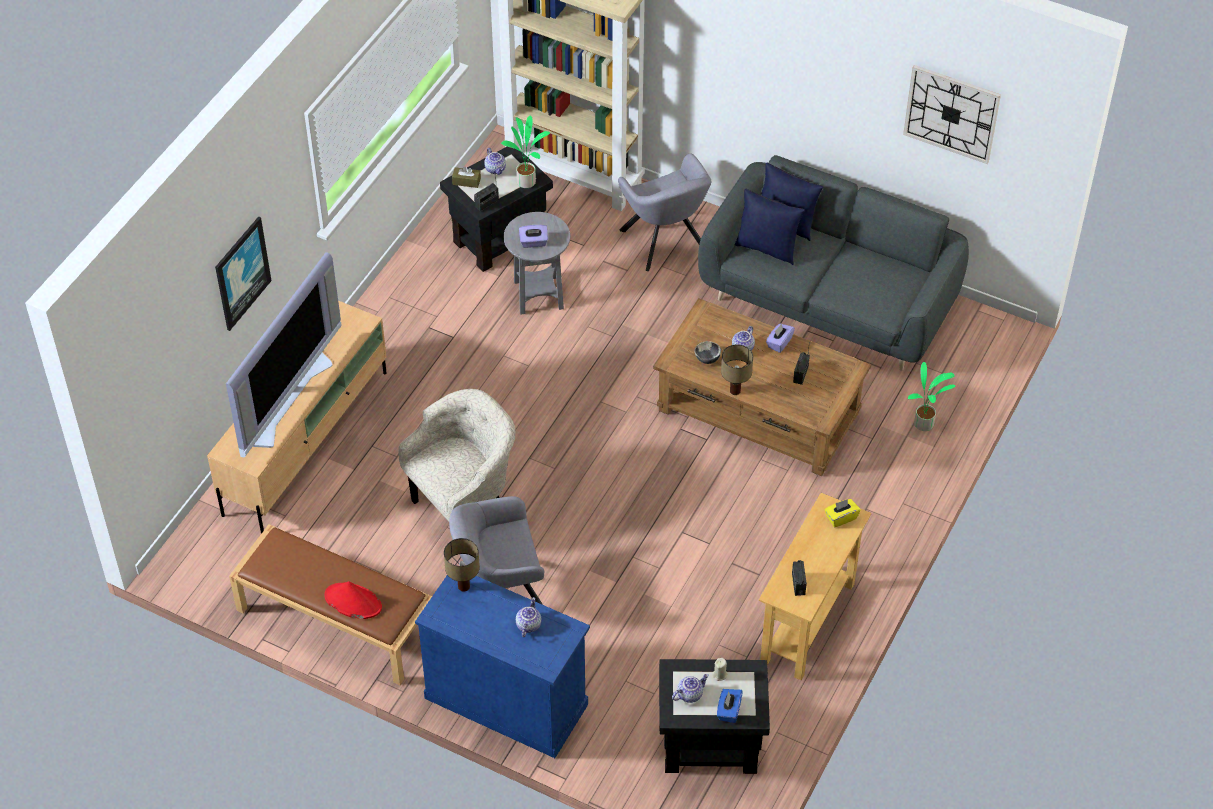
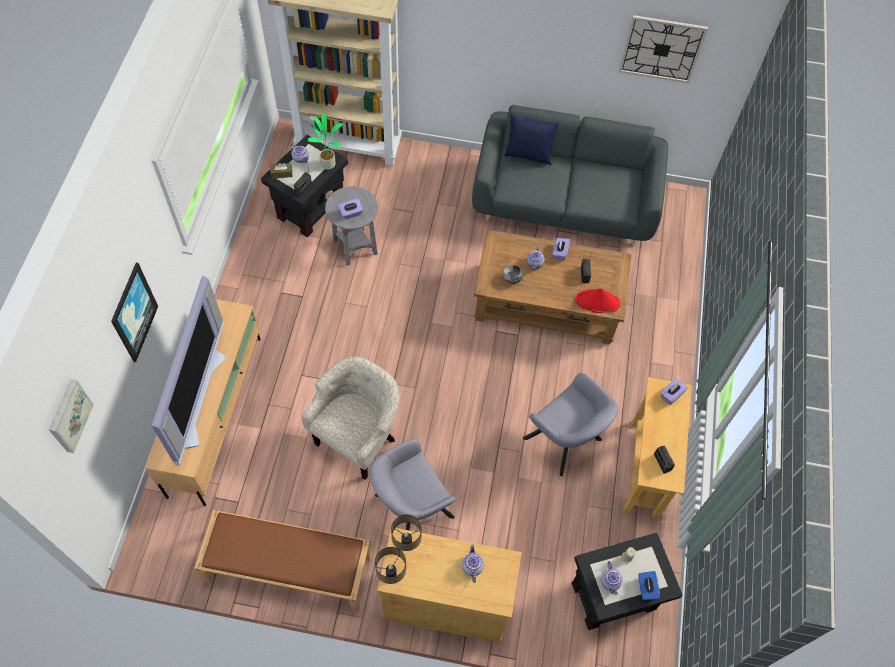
camera: 20 degrees left, 10 degrees up
(146, 343) = (68, 416): none -> picture
(352, 601) = (306, 566): red hat -> red hat (597, 301)
(506, 700) = (446, 601): blue cabinet -> beige cabinet
(665, 243) = (433, 184): grey armchair -> grey armchair (565, 442)
(689, 694) = (610, 582): teapot -> teapot turned 135 degrees clockwise
(735, 391) = (542, 300): table lamp -> table lamp (392, 577)
(767, 248) = (522, 177): blue pillow -> none
(841, 518) = (671, 395): yellow tissue box -> purple tissue box
(925, 425) = (665, 285): potted plant -> none

